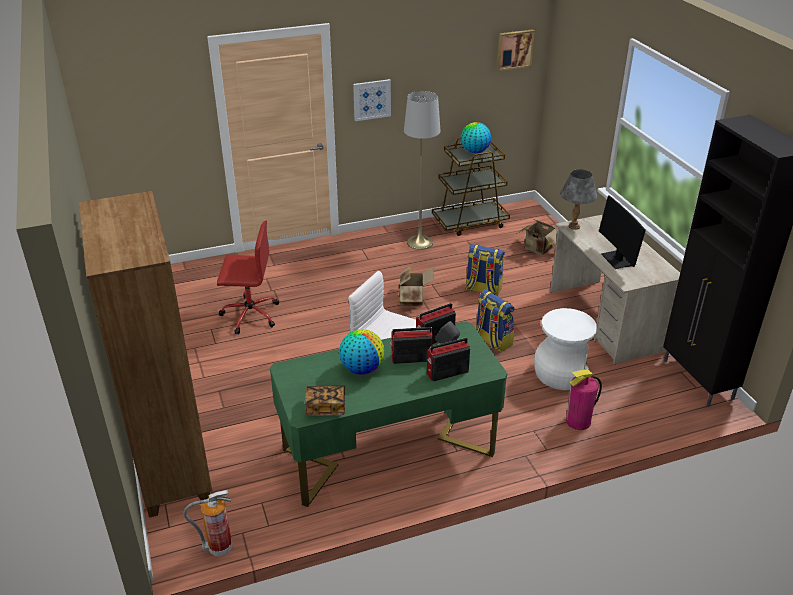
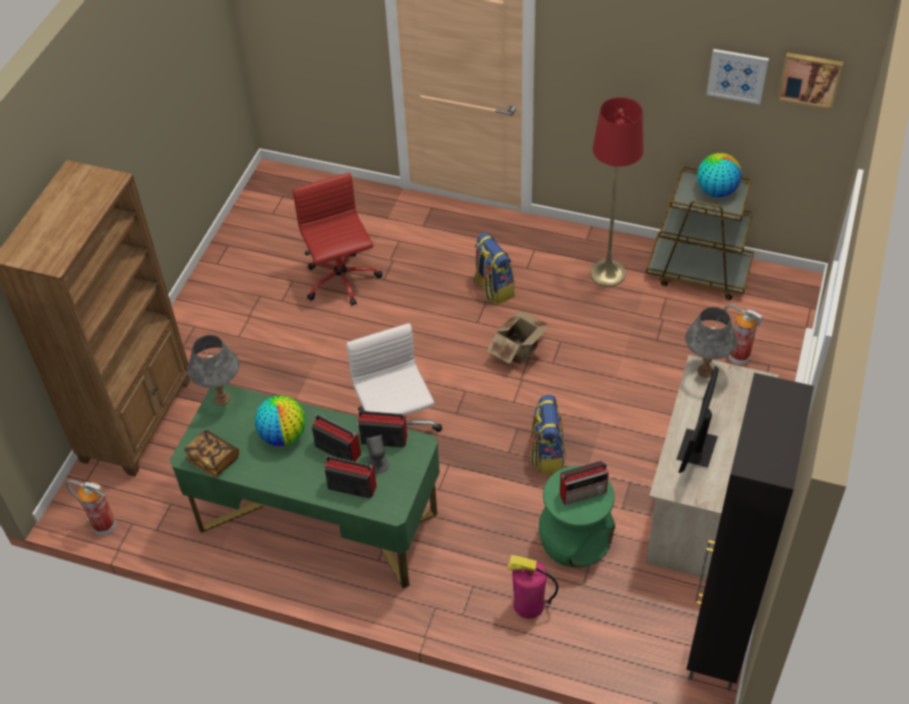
camera: 40 degrees right, 15 degrees up
(249, 315) = (342, 281): red office chair -> red office chair turned 150 degrees counterclockwise
(287, 370) = (222, 398): none -> grey table lamp
(372, 99) = (586, 78): picture -> picture (737, 75)
(420, 242) = (607, 273): grey floor lamp -> red floor lamp
(483, 289) = (609, 379): backpack -> backpack (493, 288)
(538, 250) = (737, 357): cardboard box -> fire extinguisher
(561, 373) = (575, 538): white stool -> green stool
(571, 321) = (584, 492): none -> radio

